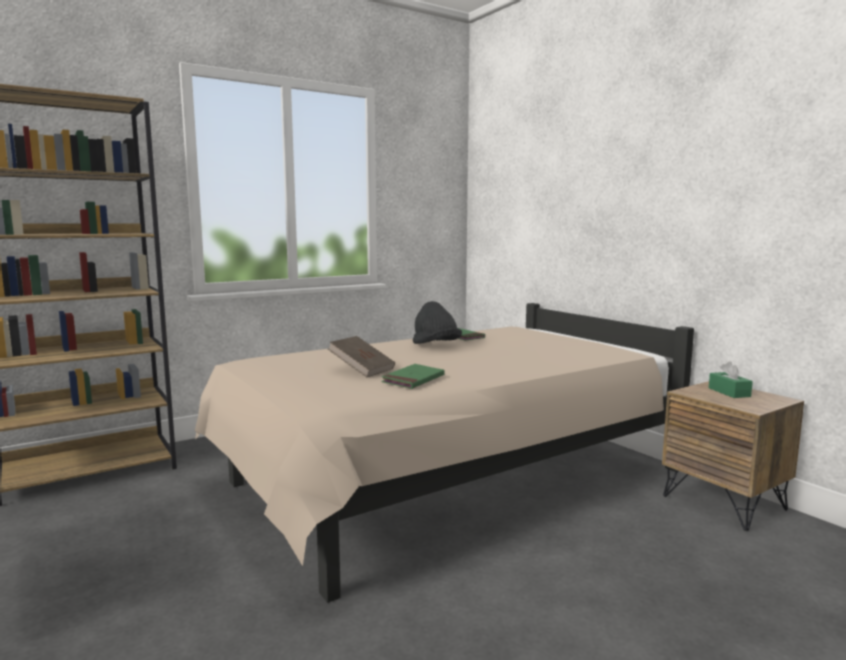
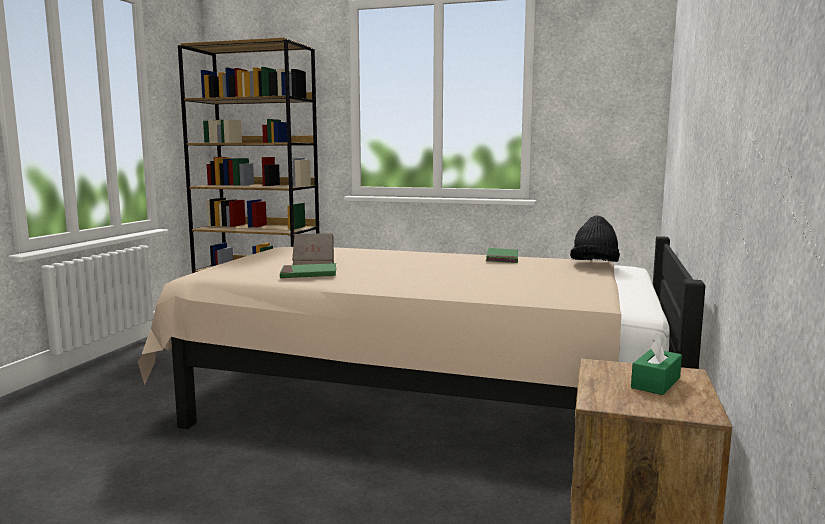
camera: 50 degrees right, 0 degrees up
(436, 346) = (440, 260): black hat -> black hat (594, 265)

